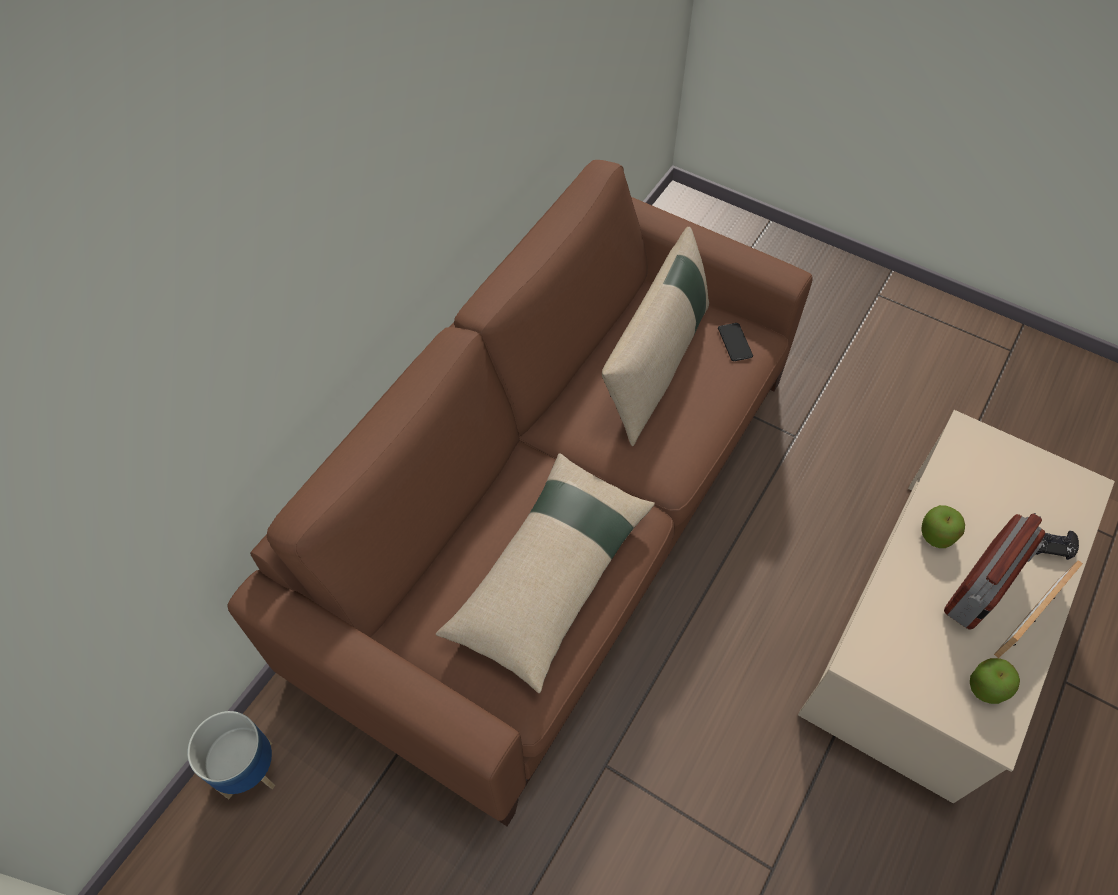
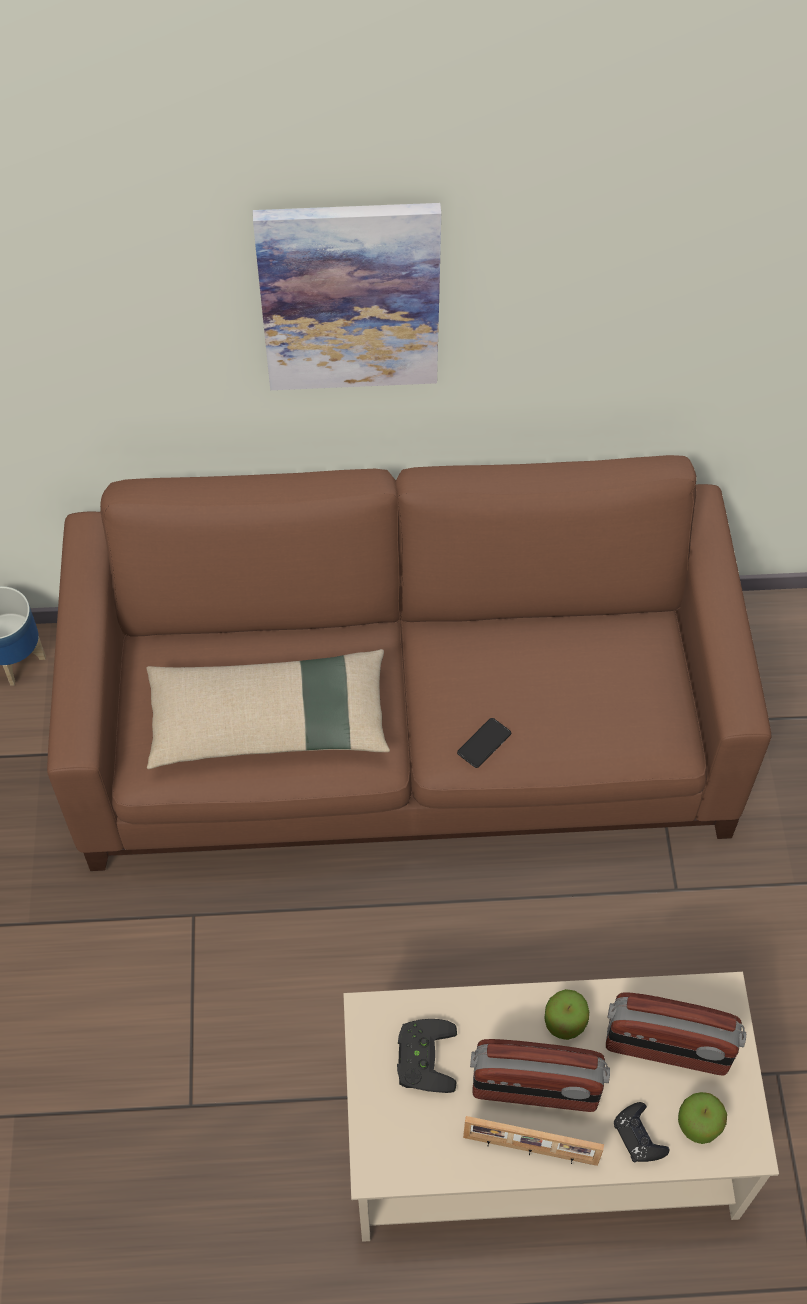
camera: 55 degrees right, 0 degrees up
(363, 179) = (350, 296): none -> picture
(656, 365) = (562, 675): beige pillow -> none
(735, 342) = (647, 725): phone -> phone (484, 743)
(916, 647) = (421, 1057): none -> black game controller
(987, 687) = (423, 1140): apple -> apple (698, 1124)
(990, 486) = (667, 1048): none -> radio

